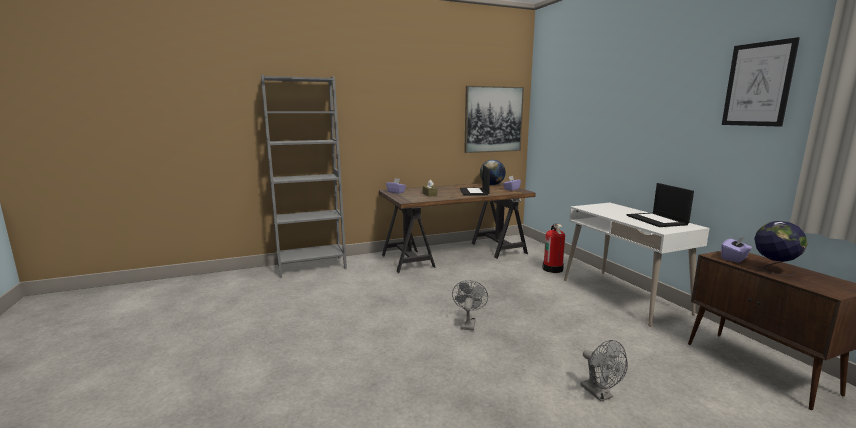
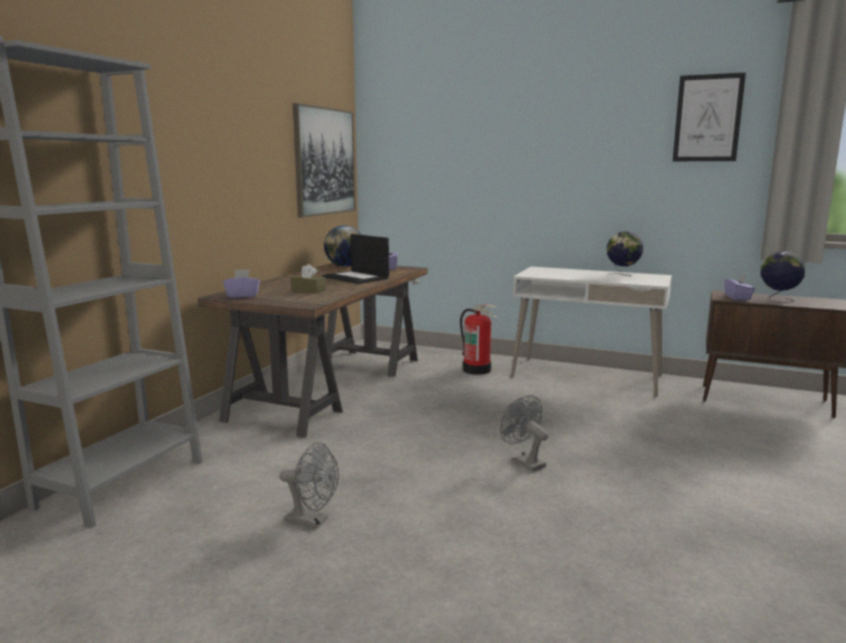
camera: 45 degrees left, 0 degrees up
(600, 394) = (745, 472): grey fan -> grey fan (312, 521)
(657, 220) = (622, 275): laptop -> globe

